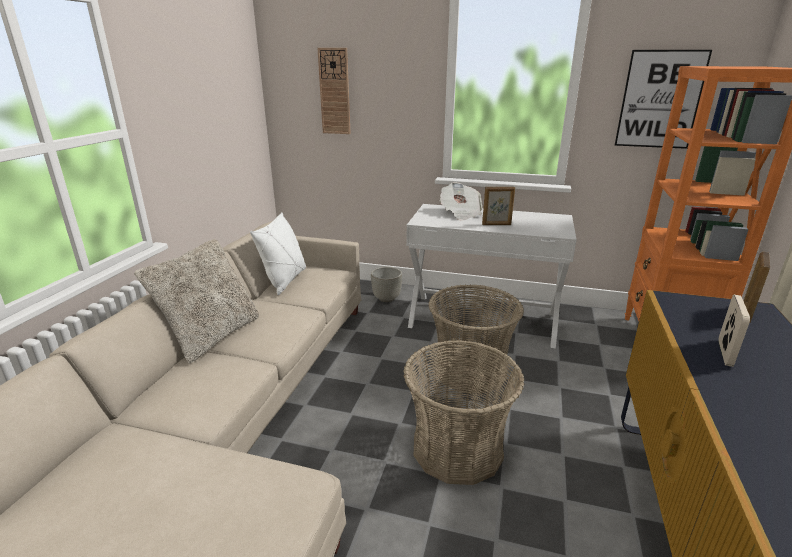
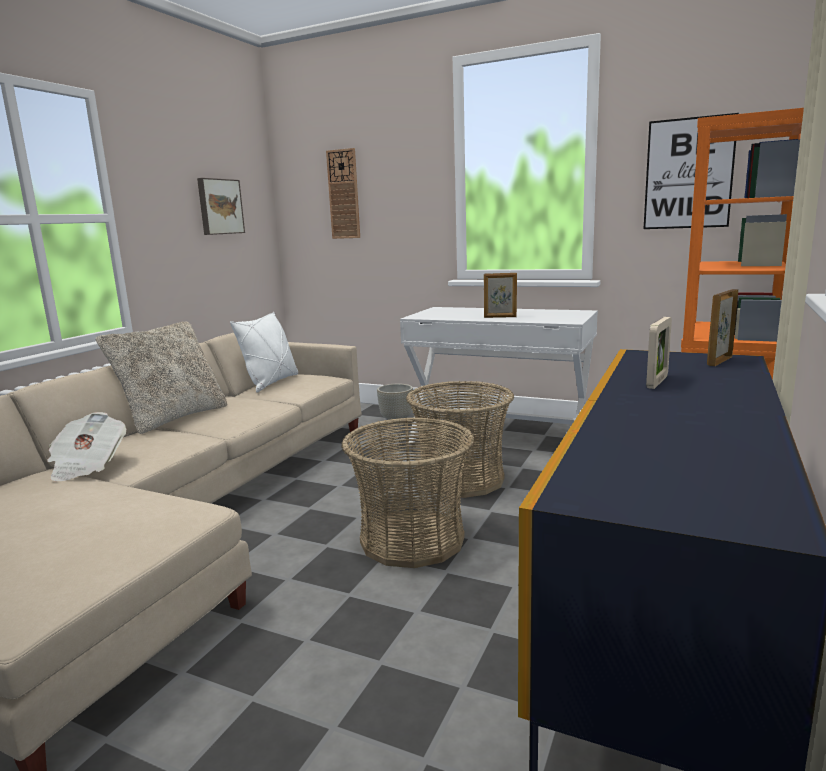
camera: 10 degrees right, 10 degrees down
(218, 105) = (219, 206): none -> picture
(460, 213) = (467, 311): newspaper -> newspaper (87, 466)

